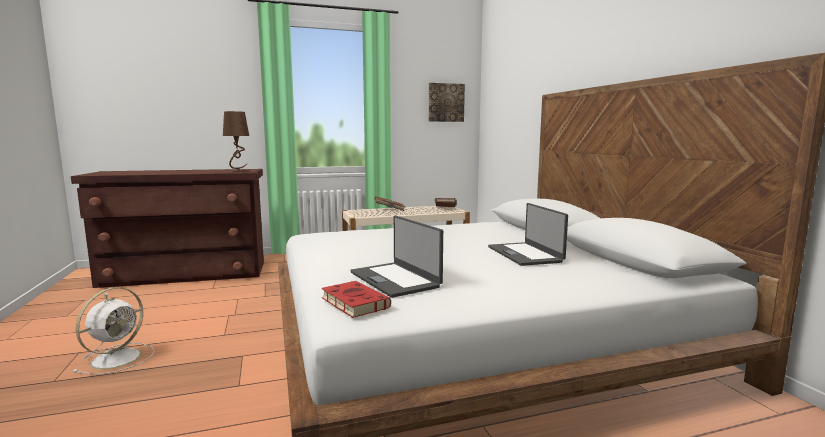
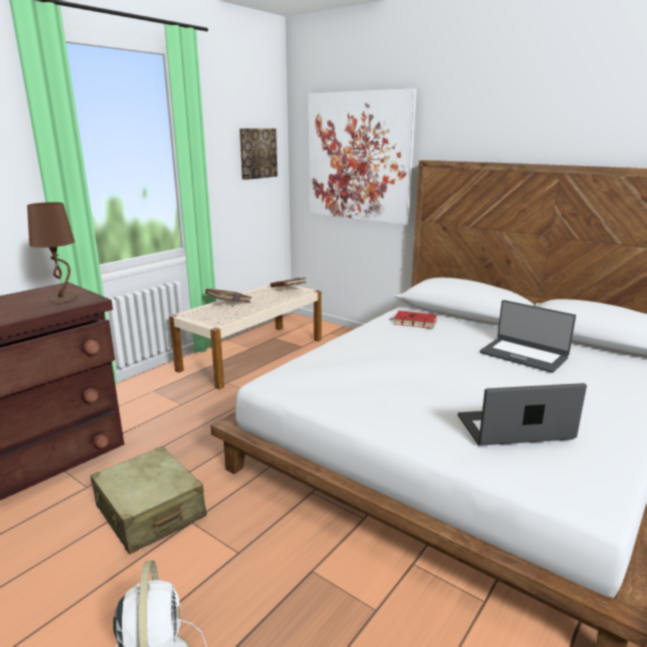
camera: 35 degrees left, 10 degrees up
(219, 305) = (150, 512): none -> beige suitcase
(353, 302) = (556, 477): red book -> red book (413, 322)
(395, 279) = (514, 429): laptop -> laptop turned 150 degrees clockwise
(515, 100) = (359, 157): none -> picture

